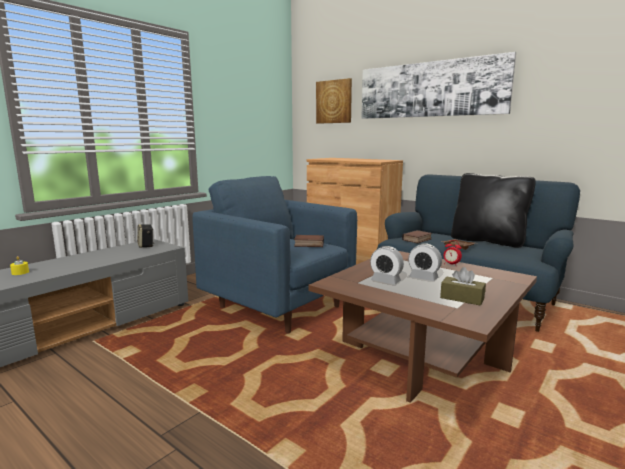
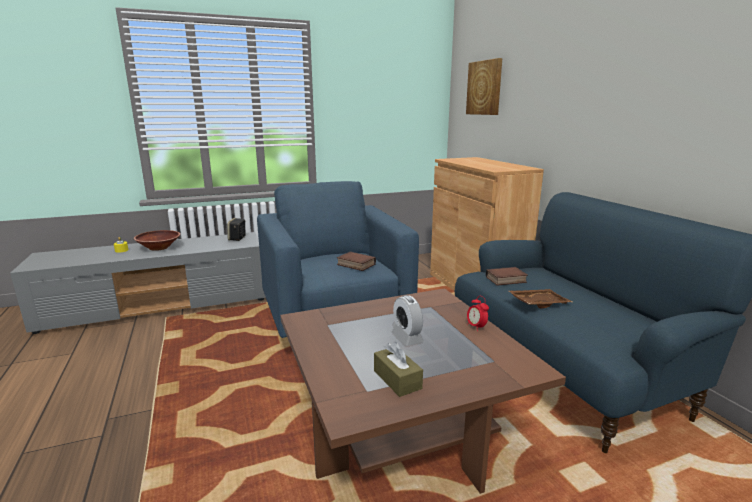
camera: 30 degrees right, 5 degrees up
(67, 264) = (159, 248): none -> brown bowl
(385, 281) = (358, 330): alarm clock -> none
(430, 89) = (582, 73): picture -> none
(487, 241) = (605, 301): black pillow -> none

